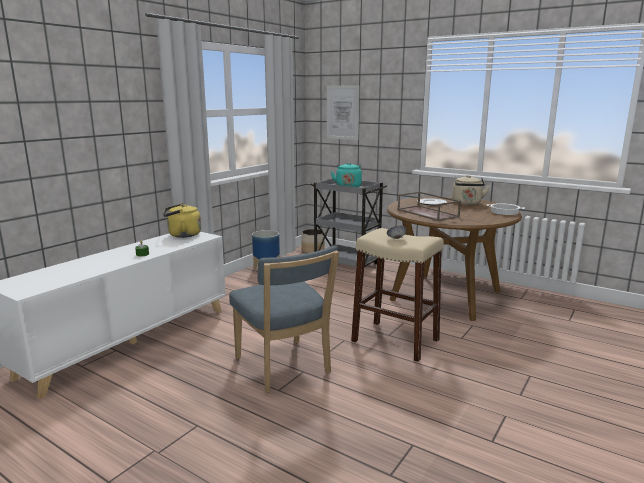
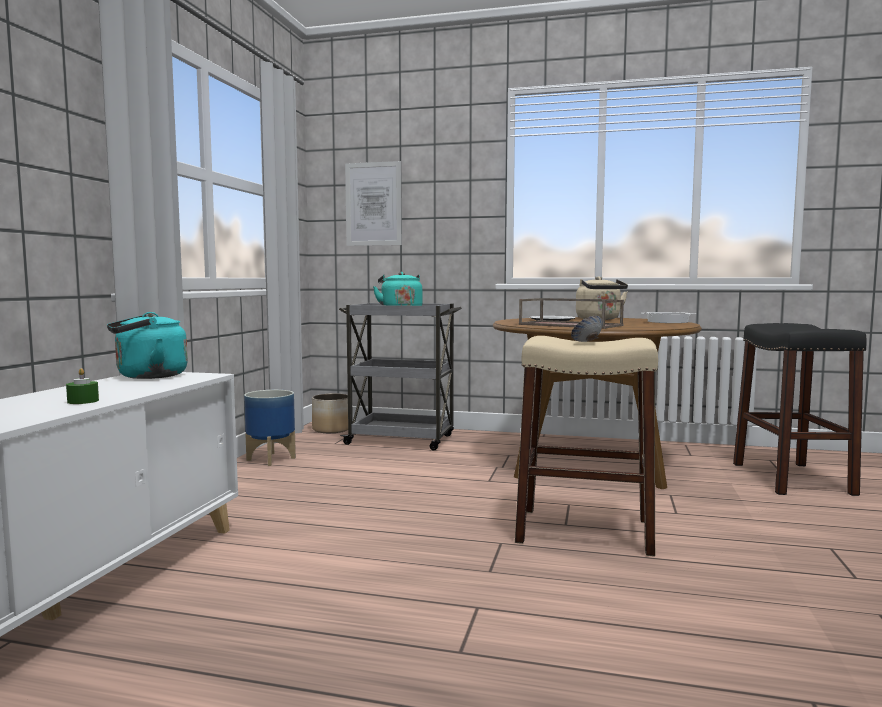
camera: 20 degrees left, 10 degrees down
(182, 235) = (147, 376): yellow kettle -> turquoise kettle
(284, 368) = (436, 607): blue chair -> none
(570, 326) = (791, 478): none -> black stool

